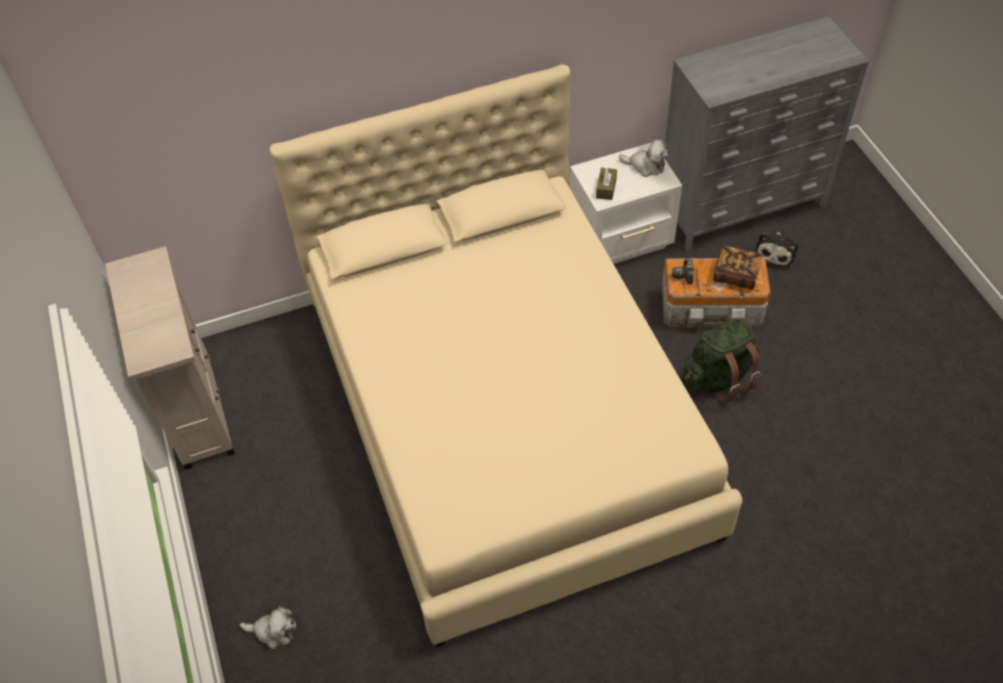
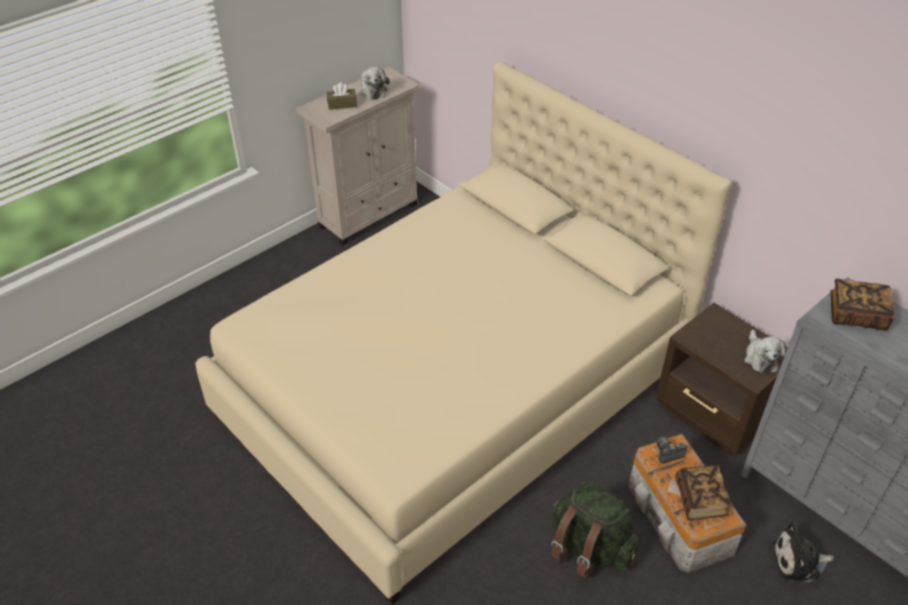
camera: 65 degrees right, 10 degrees down
(274, 631) = (203, 318): plush toy -> plush toy (373, 91)
(606, 188) = (705, 335): brown tissue box -> brown tissue box (342, 104)
(622, 240) = (713, 416): white nightstand -> brown nightstand
(716, 74) = (856, 315): none -> book

